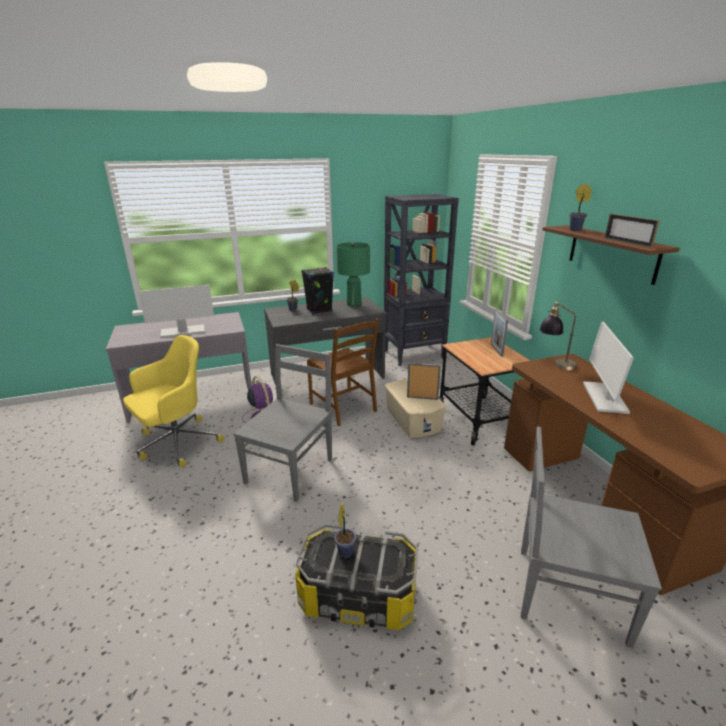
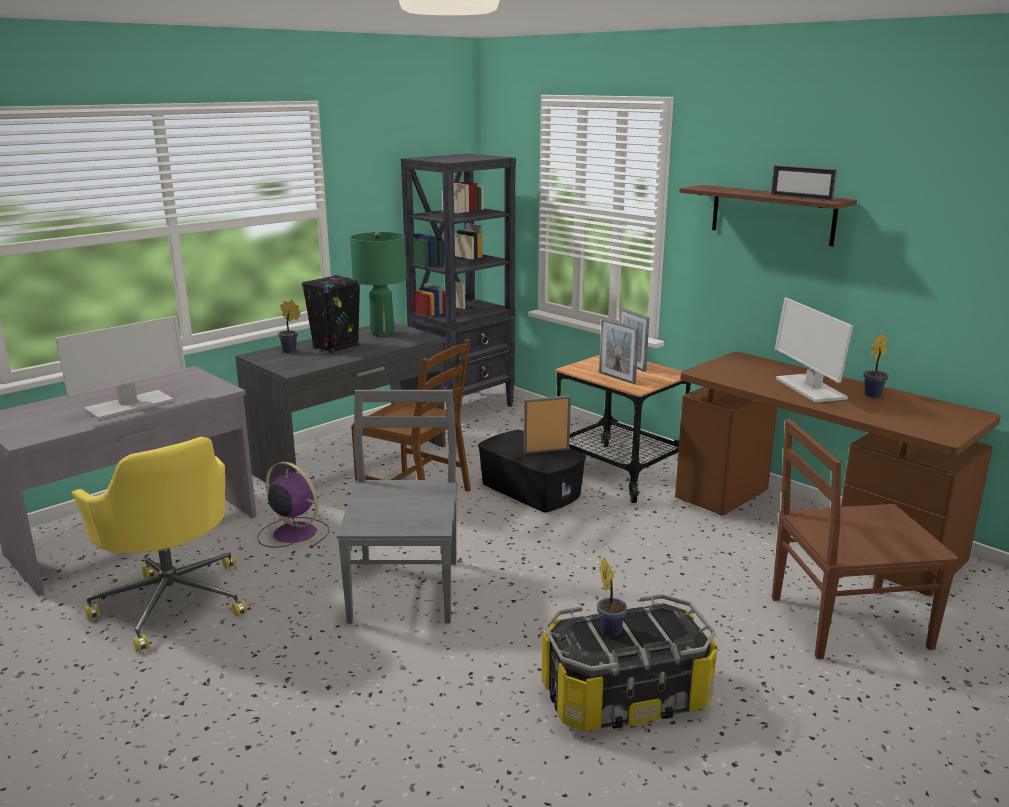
camera: 25 degrees left, 5 degrees down
(176, 443) = (173, 601): yellow office chair -> yellow office chair turned 120 degrees clockwise
(413, 419) = (531, 489): beige storage box -> black storage box
(477, 358) = (617, 378): none -> picture frame
(555, 363) = (727, 364): table lamp -> none
(566, 593) = (845, 622): grey chair -> brown chair
(576, 230) = (725, 189): potted plant -> potted plant (874, 395)

